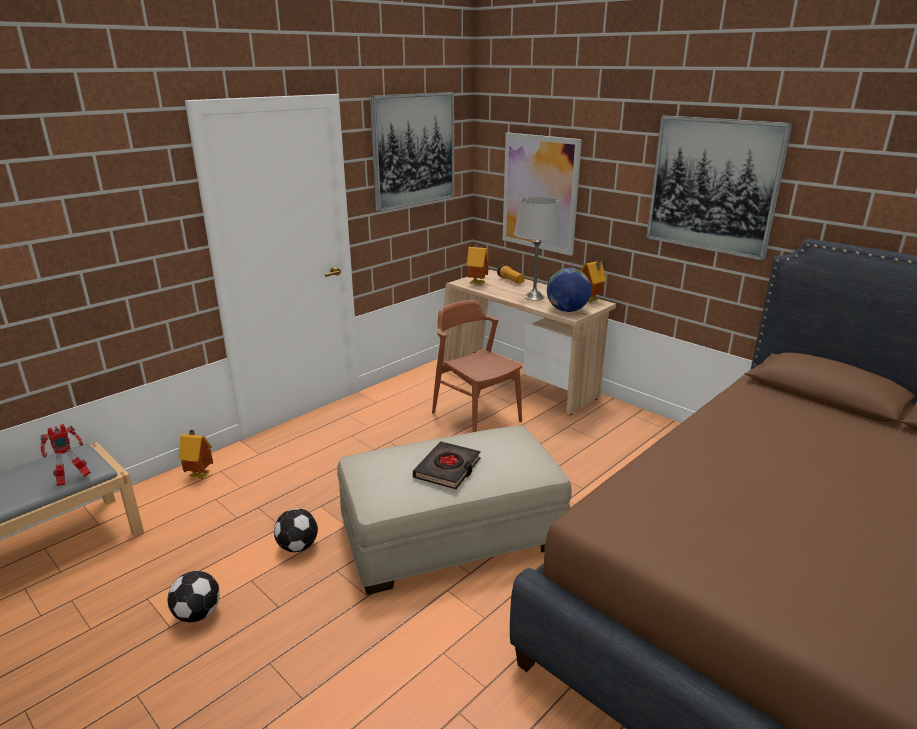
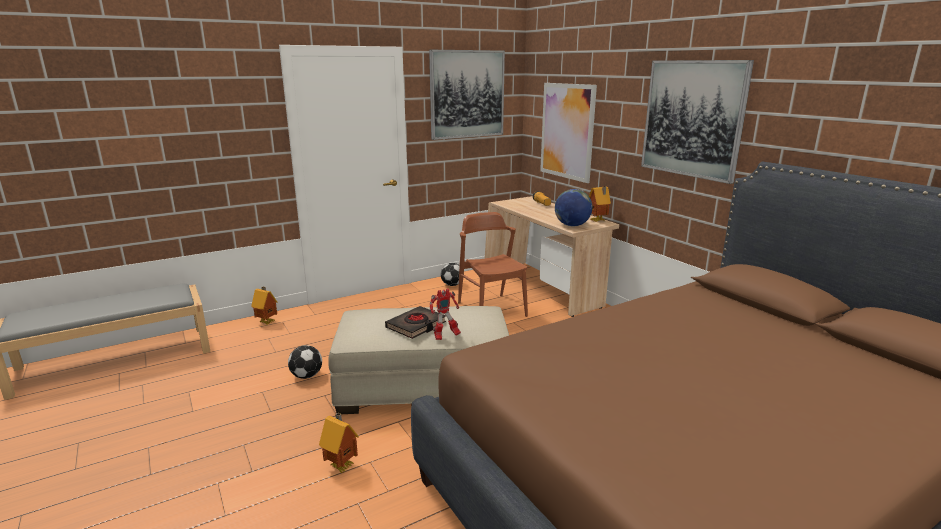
camera: 15 degrees right, 5 degrees down
(72, 479) = (162, 301): toy robot -> toy robot (445, 336)
(197, 614) = (215, 406): football -> football (452, 284)
(477, 283) = (513, 204): toy house -> toy house (342, 465)
(534, 297) = (552, 215): grey table lamp -> none

